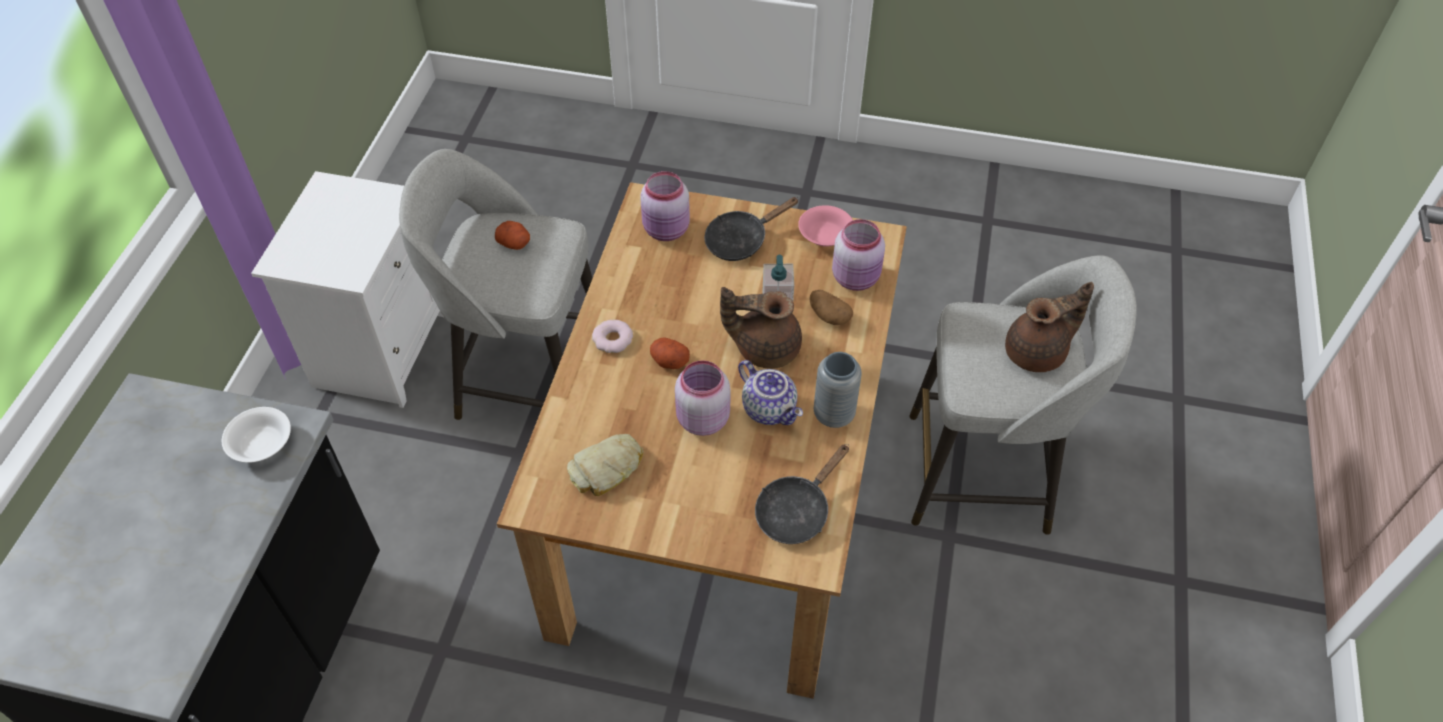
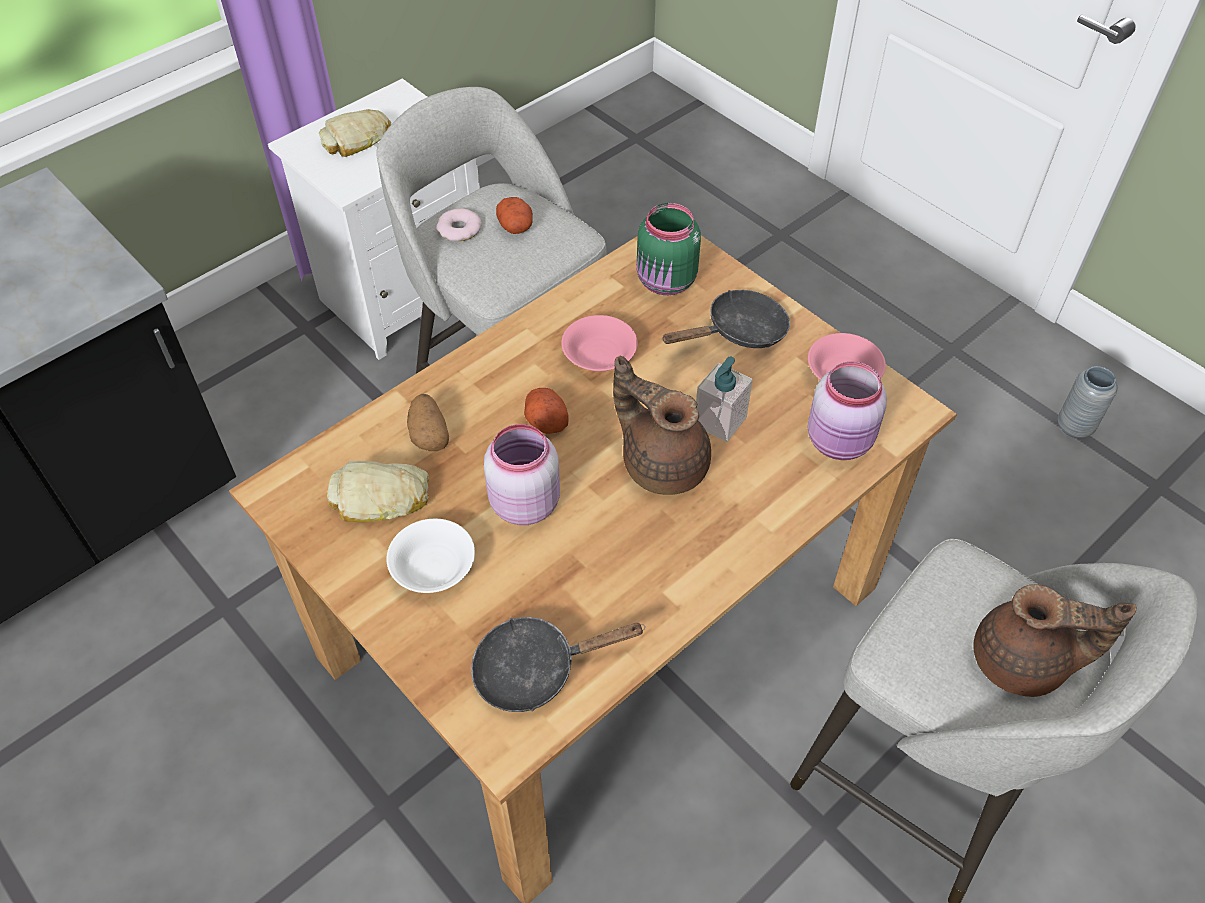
camera: 35 degrees right, 0 degrees up
(261, 445) = (79, 287): white bowl -> white bowl (433, 568)
(325, 235) = (358, 139): none -> bread
(613, 339) = (508, 366): donut -> donut (459, 229)
(666, 302) = (598, 356): none -> pink bowl
(667, 230) = (666, 282): pink jar -> green jar
(741, 240) = (739, 332): black frying pan -> black frying pan turned 150 degrees clockwise
(770, 409) = (608, 535): teapot -> none
(828, 316) = (768, 467): potato -> potato (429, 434)
(833, 415) = (675, 584): grey vase -> grey vase (1074, 427)

